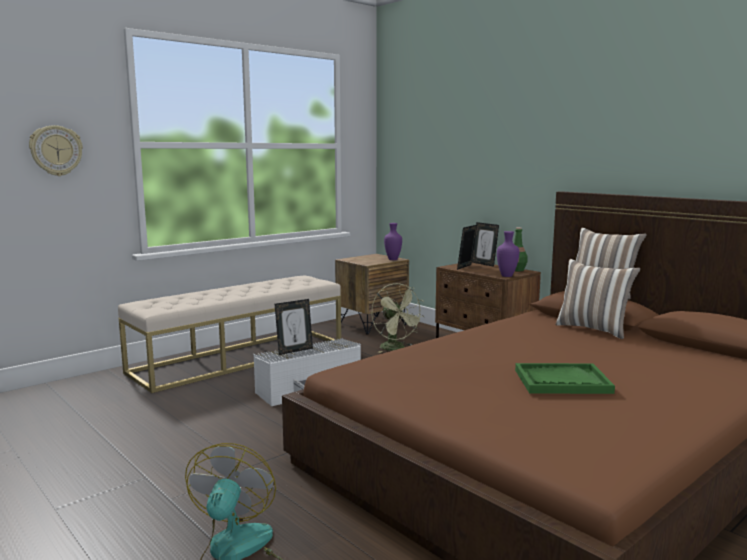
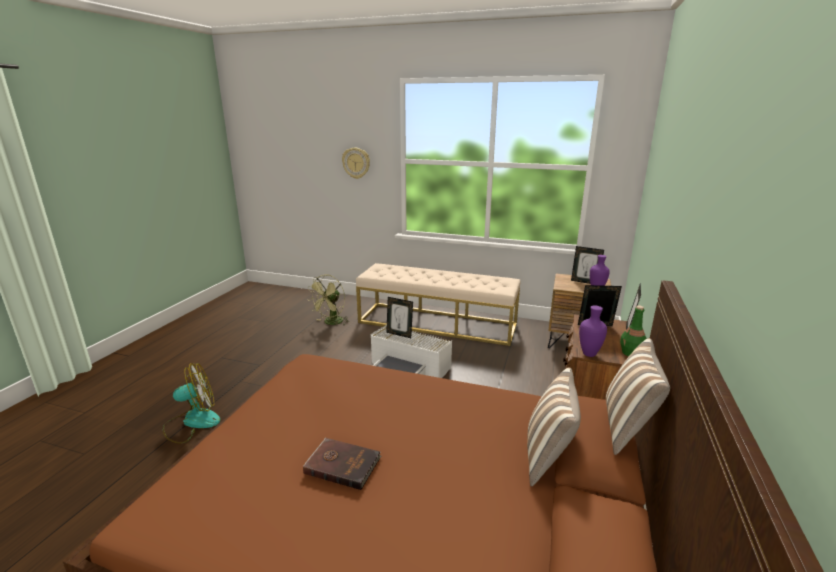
camera: 60 degrees right, 10 degrees up
(370, 258) = (584, 282): none -> picture frame
(396, 348) = (534, 371): green fan -> green fan (331, 323)
(562, 381) = (342, 464): green tray -> brown book

